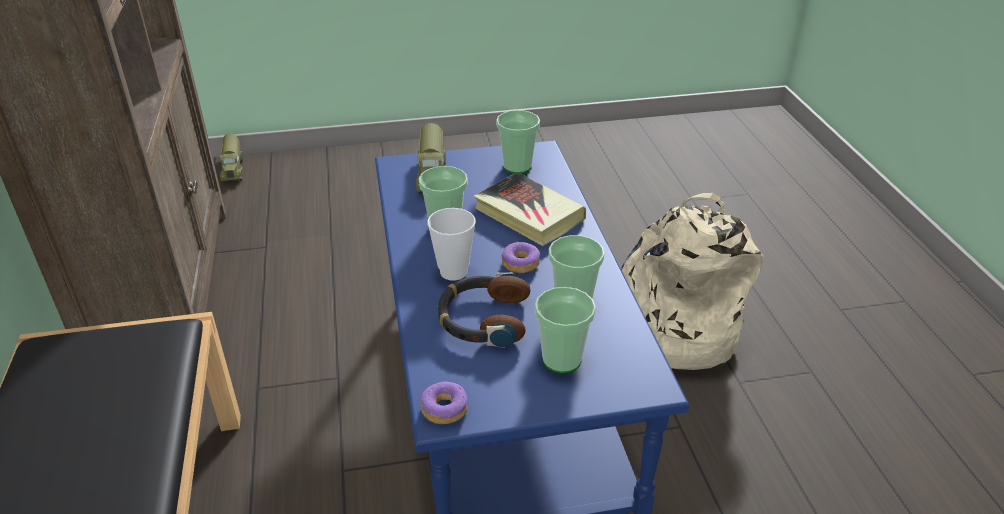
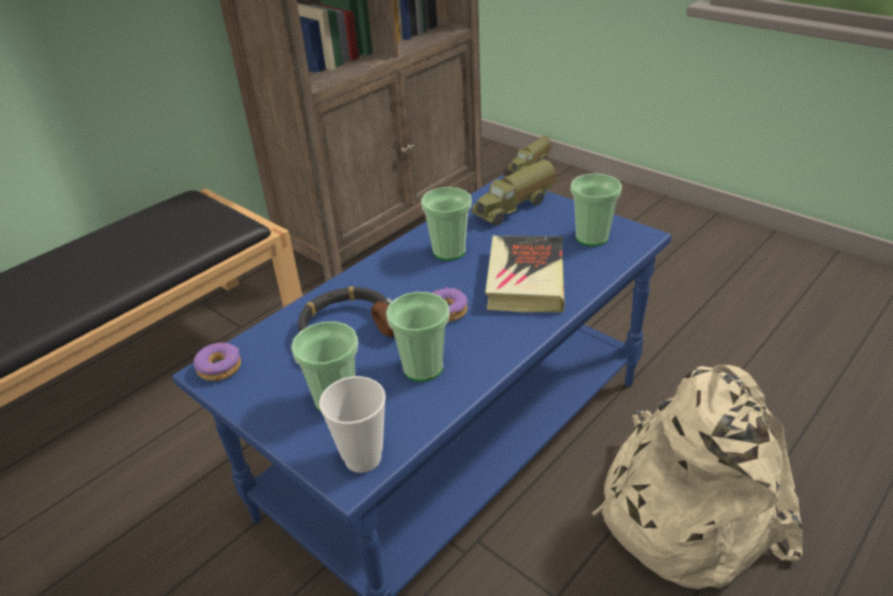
camera: 55 degrees right, 0 degrees up
(453, 272) = (394, 285): cup -> cup (363, 458)

